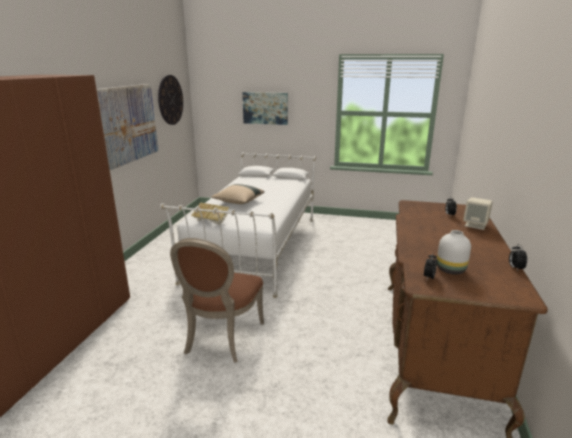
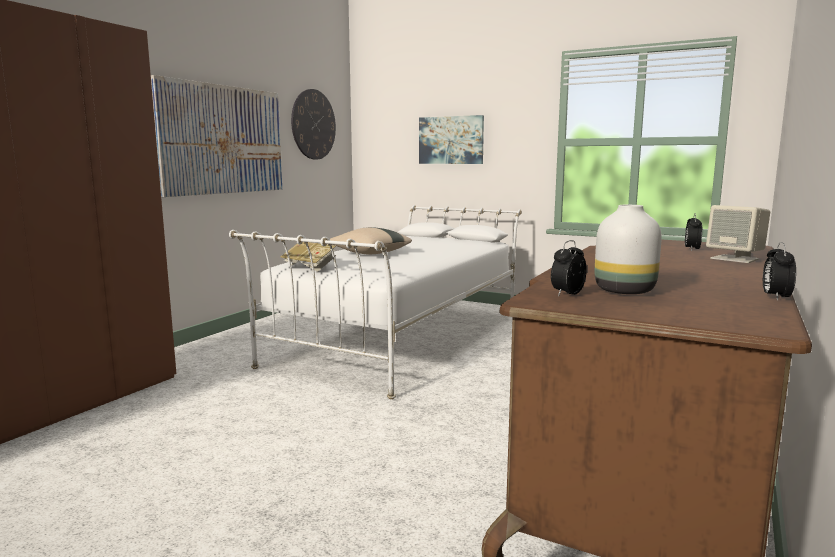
camera: 15 degrees right, 10 degrees down
(221, 339) = (267, 439): brown chair -> none

